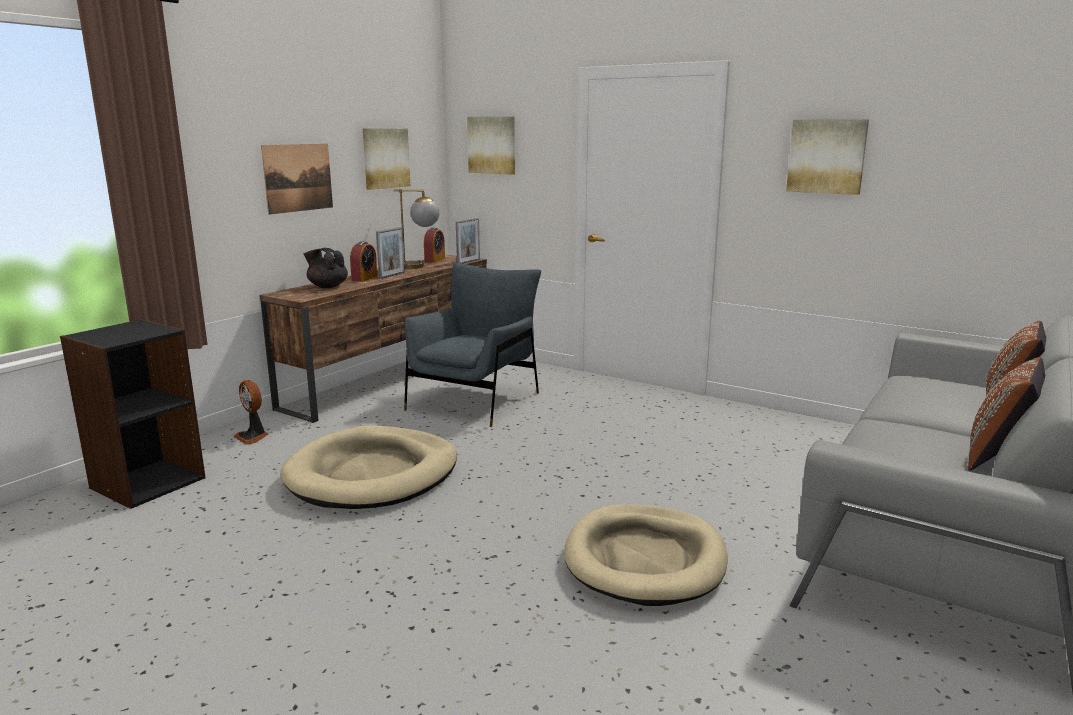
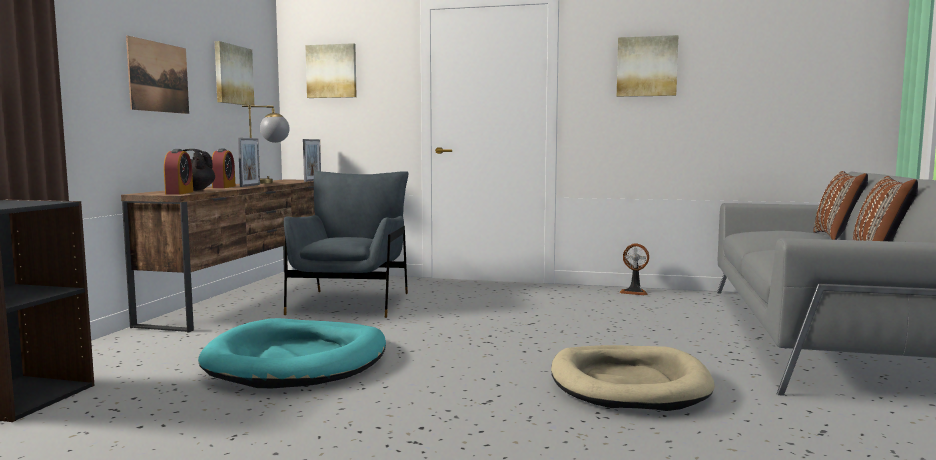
camera: 20 degrees left, 10 degrees down
(253, 437) = (125, 349): fan -> fan (634, 292)
(373, 474) = (298, 361): beige dog bed -> turquoise dog bed
(434, 260) = (276, 180): alarm clock -> alarm clock (179, 193)

